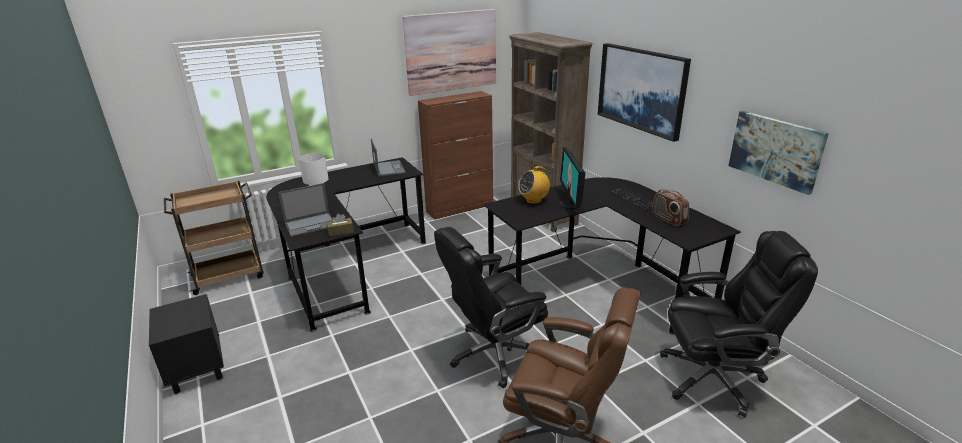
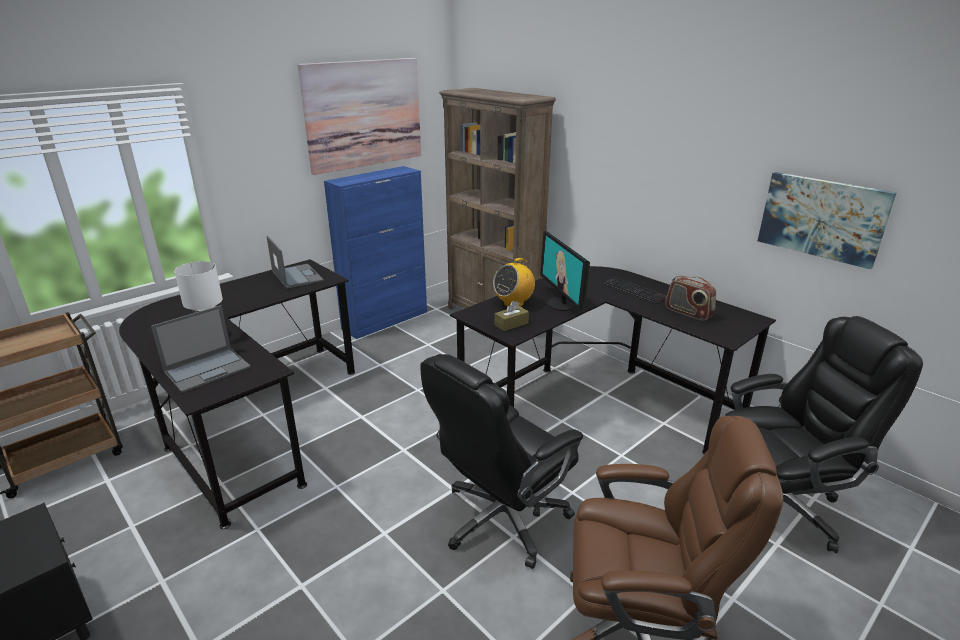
camera: 15 degrees left, 0 degrees up
(340, 231) = (259, 375): brown tissue box -> brown tissue box (511, 324)
(460, 208) = (386, 320): brown cabinet -> blue cabinet
(641, 89) = (628, 153): picture -> none

